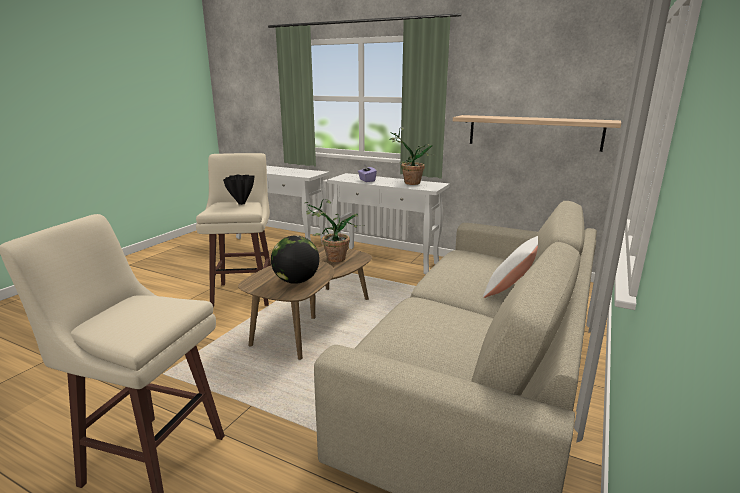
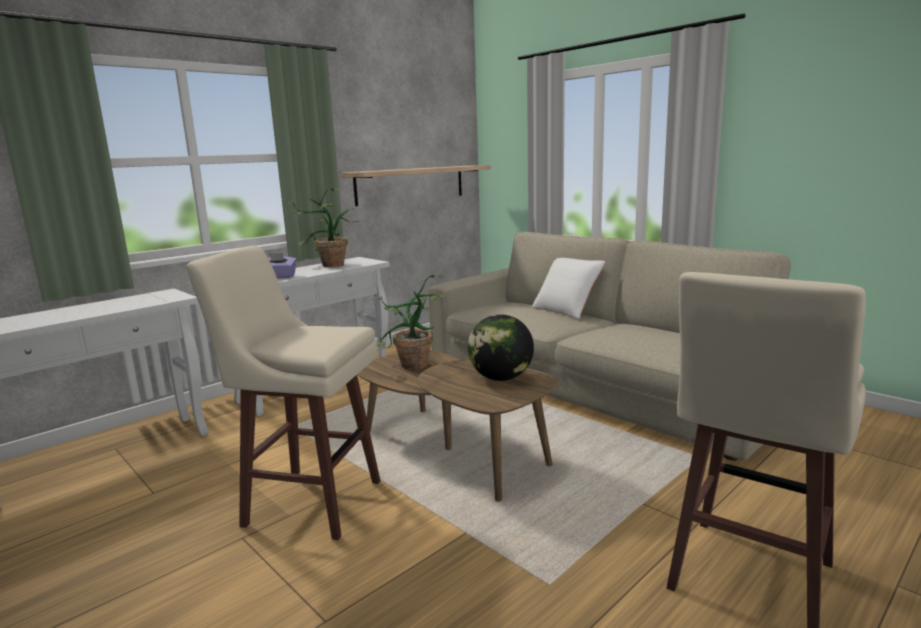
camera: 70 degrees left, 5 degrees down
(242, 203) = (304, 331): black vase -> none

